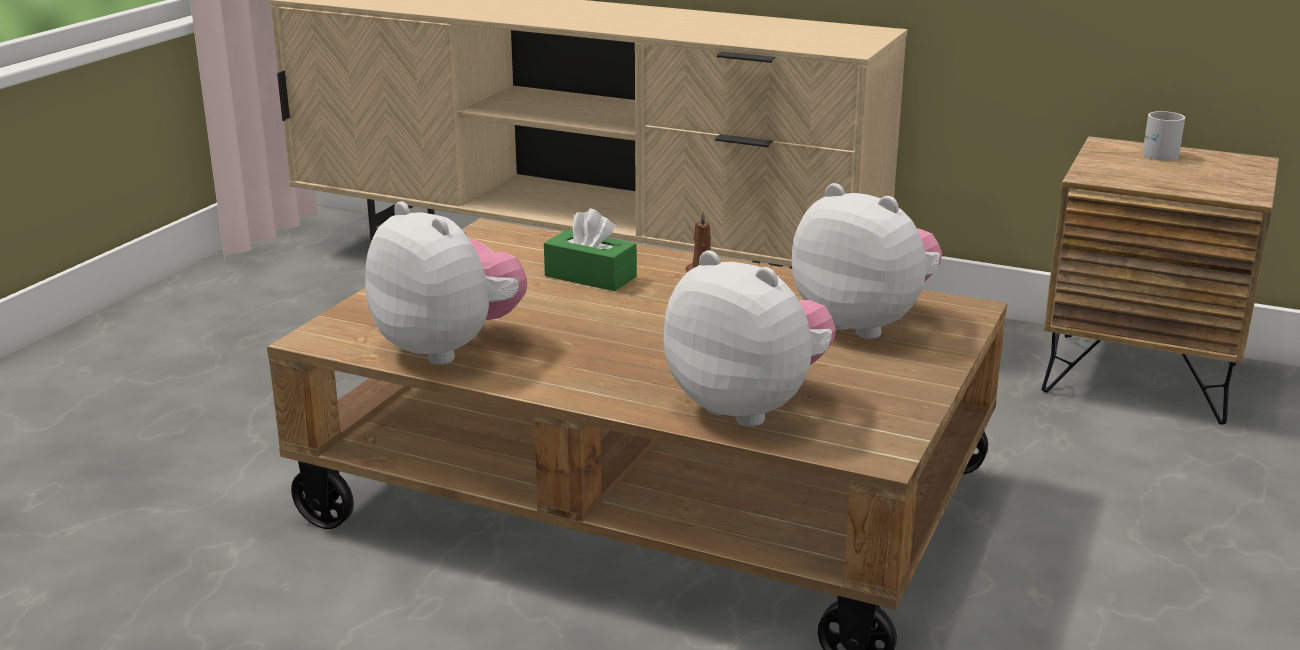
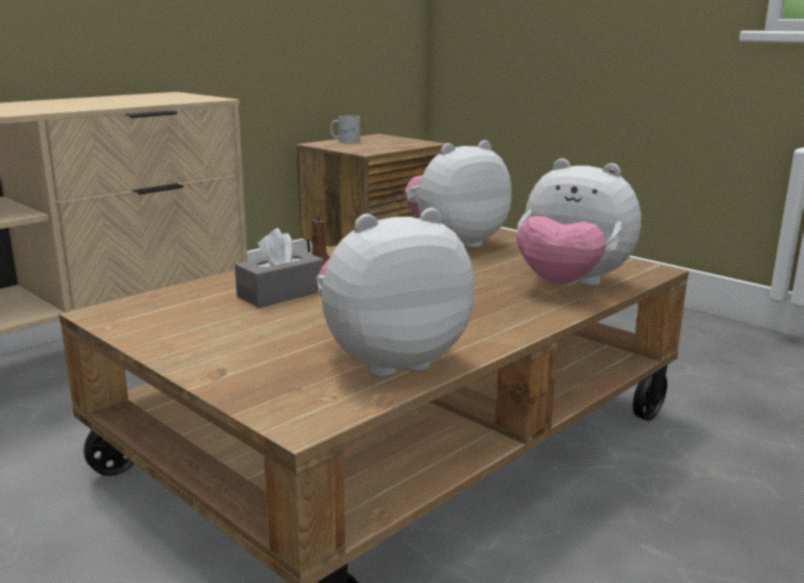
camera: 70 degrees left, 5 degrees down
(590, 276) = (281, 294): green tissue box -> grey tissue box
(748, 406) = (570, 285): plush toy -> plush toy turned 120 degrees counterclockwise

